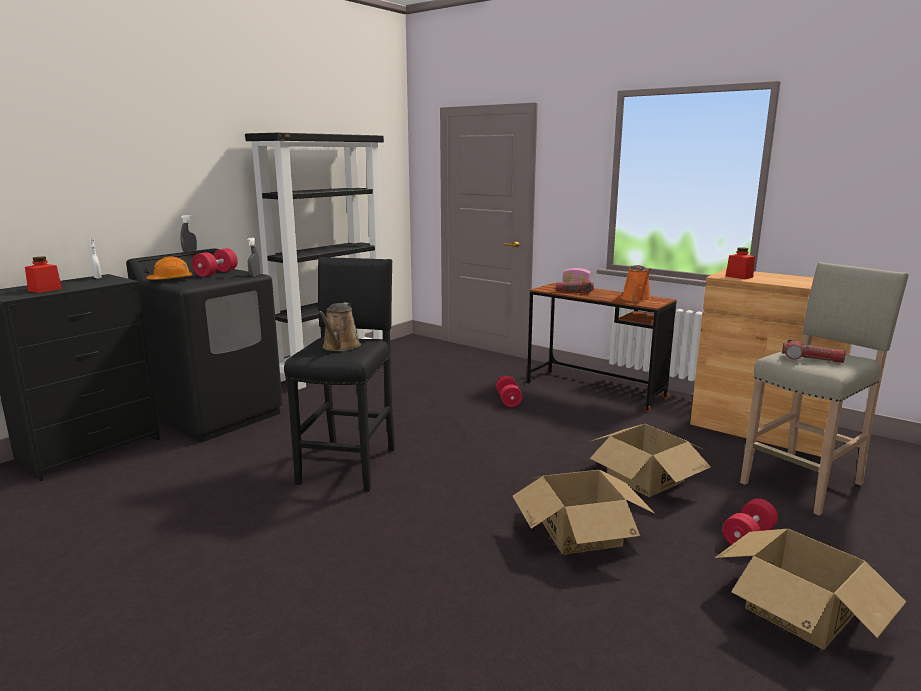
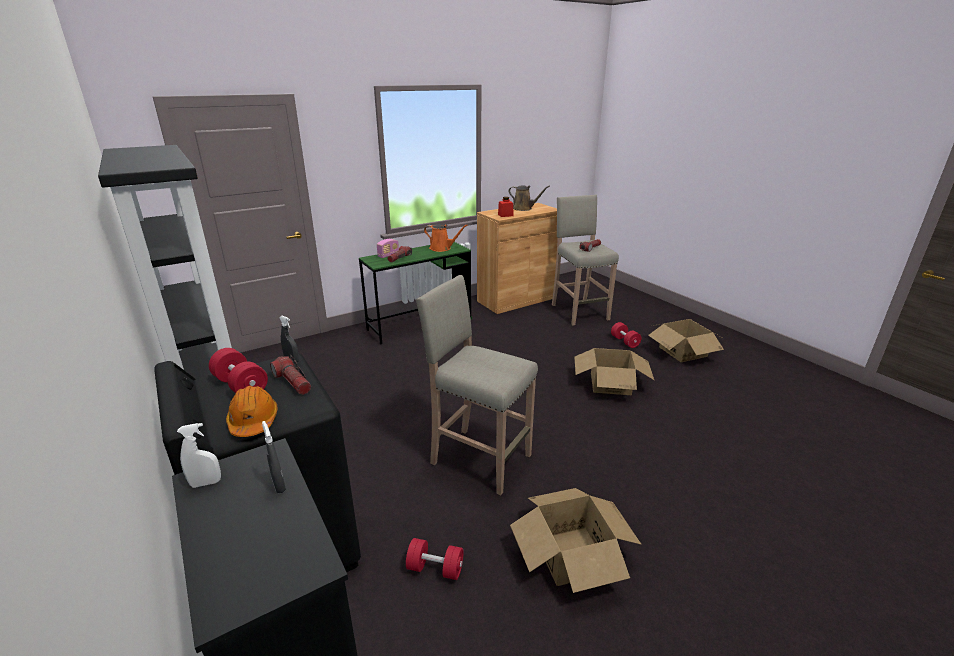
camera: 70 degrees left, 10 degrees up
(45, 290) = (271, 534): red jar -> none
(189, 251) = (168, 382): grey spray bottle -> grey spray bottle (279, 485)
(221, 279) = (293, 382): none -> flashlight
(340, 347) = (487, 364): brown watering can -> brown watering can (524, 208)
(350, 464) = (479, 458): black stool -> beige stool
(508, 400) = (408, 360): red dumbbell -> red dumbbell (435, 568)
(595, 390) = (420, 324): brown desk -> green desk
(645, 478) = (557, 347): cardboard box -> cardboard box (571, 554)

